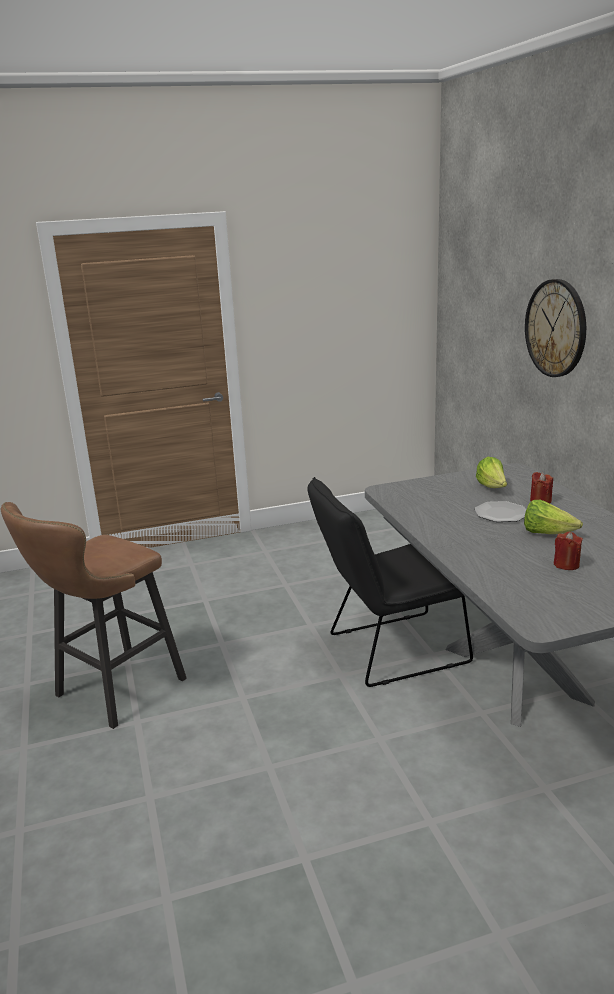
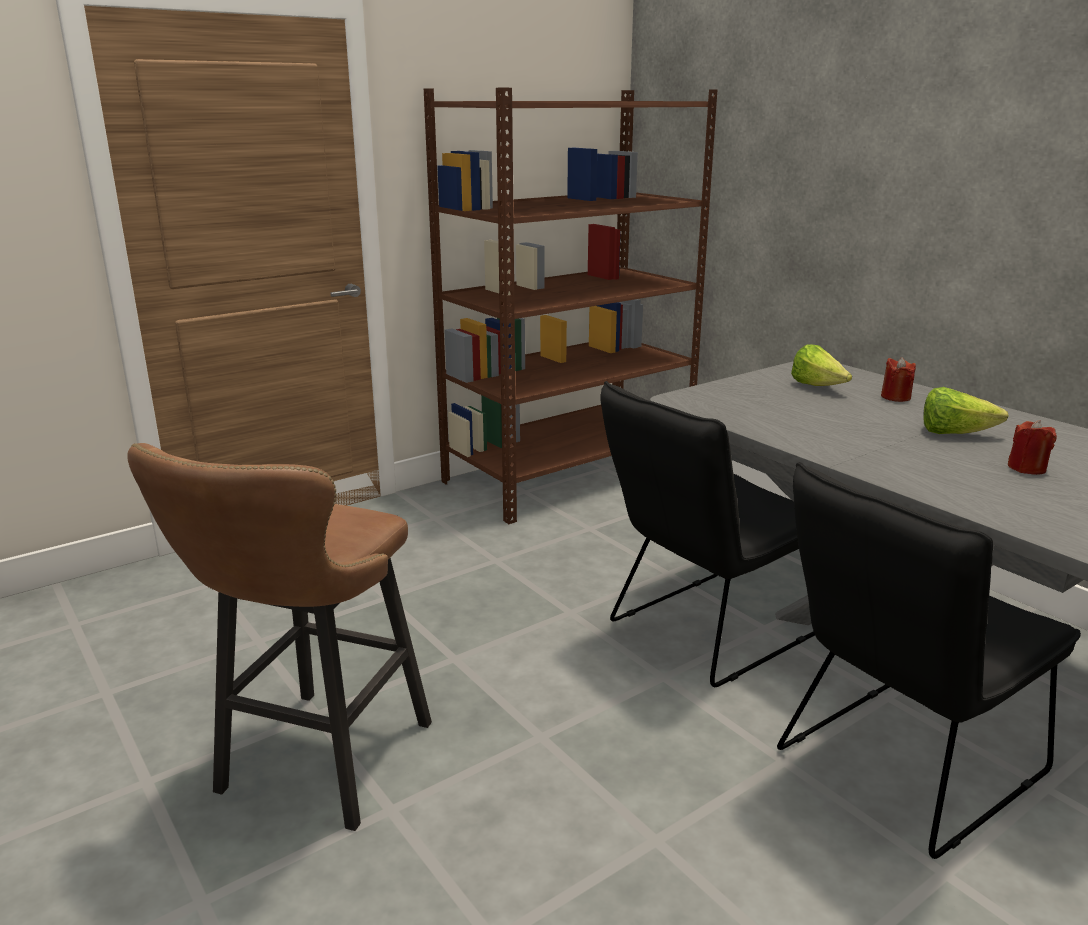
camera: 20 degrees left, 0 degrees up
(374, 528) = (569, 474): none -> brown bookcase
(452, 757) = (898, 768): none -> black chair
(501, 513) = (867, 415): plate -> none
(556, 328) = (864, 171): wall clock -> none

